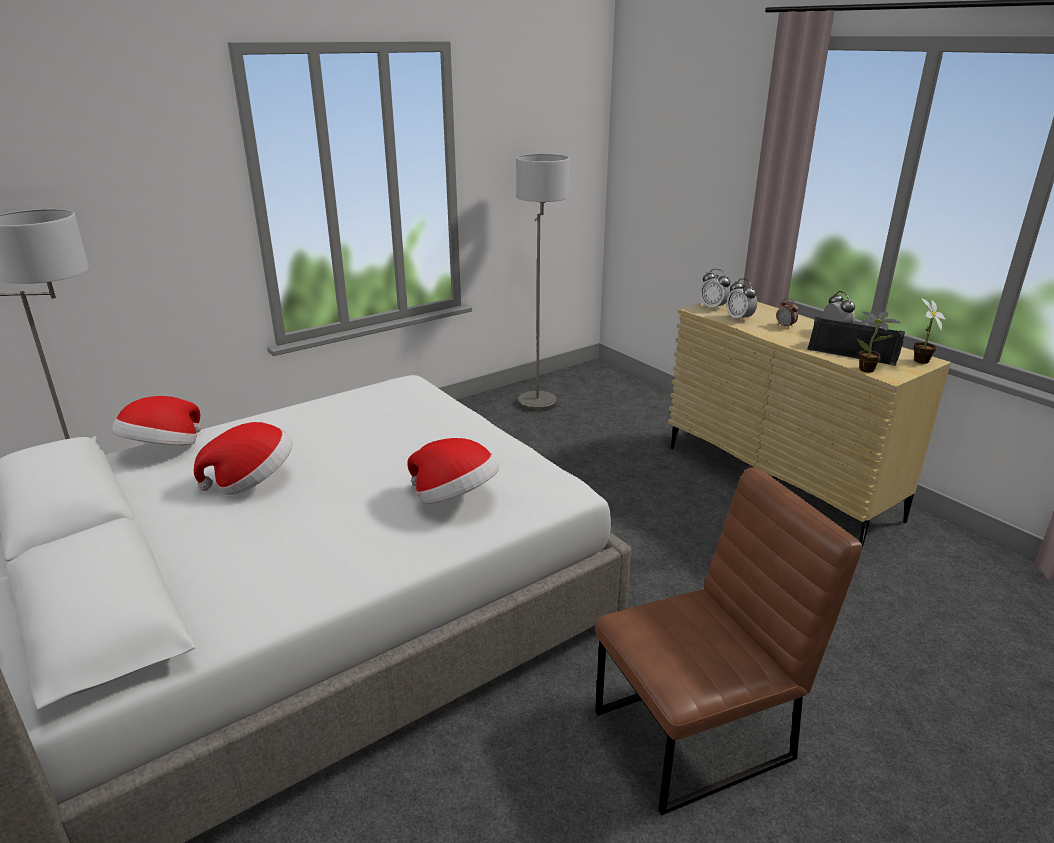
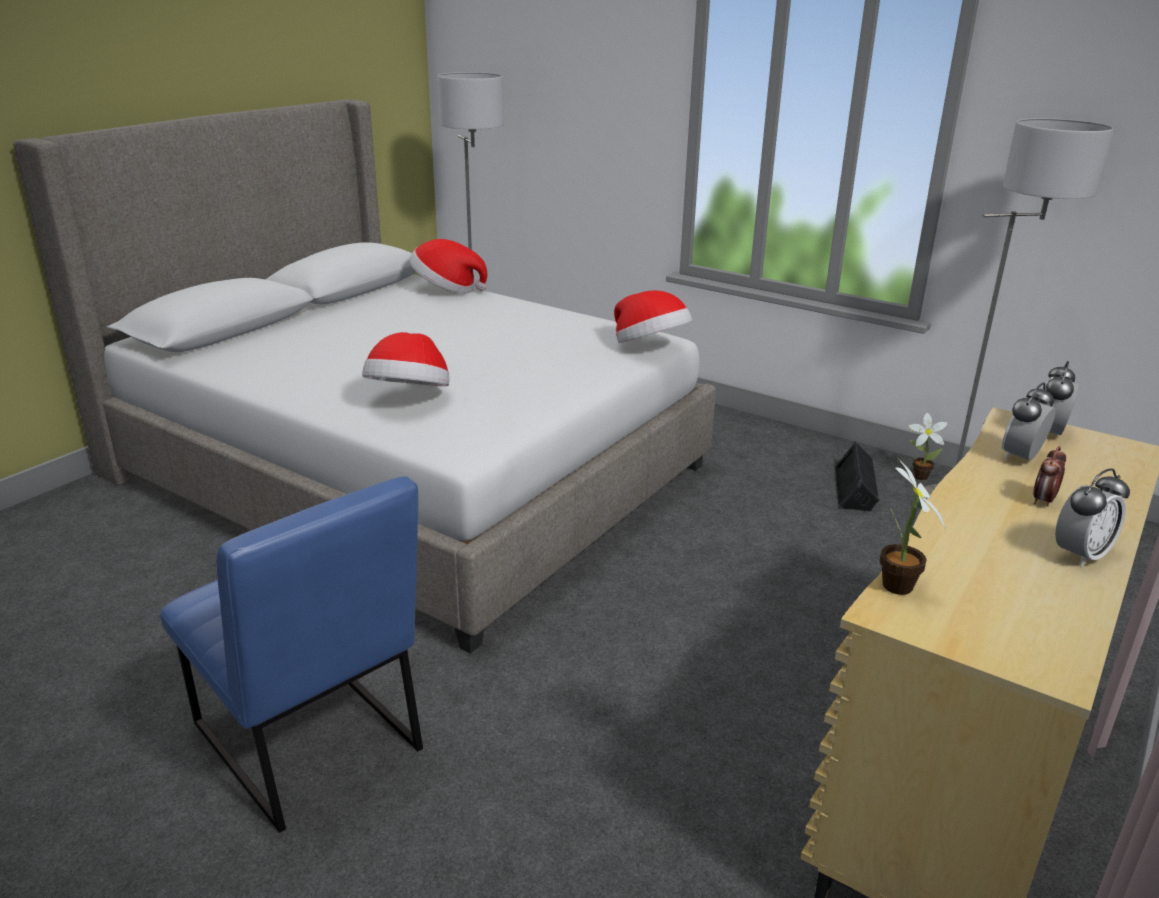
camera: 70 degrees right, 0 degrees up
(252, 482) = (411, 326): hat -> hat (650, 347)
(698, 733) = (309, 740): brown chair -> blue chair
(853, 351) = (990, 574): black speaker -> black speaker (856, 488)
(919, 361) = (1031, 659): potted plant -> potted plant (918, 476)

